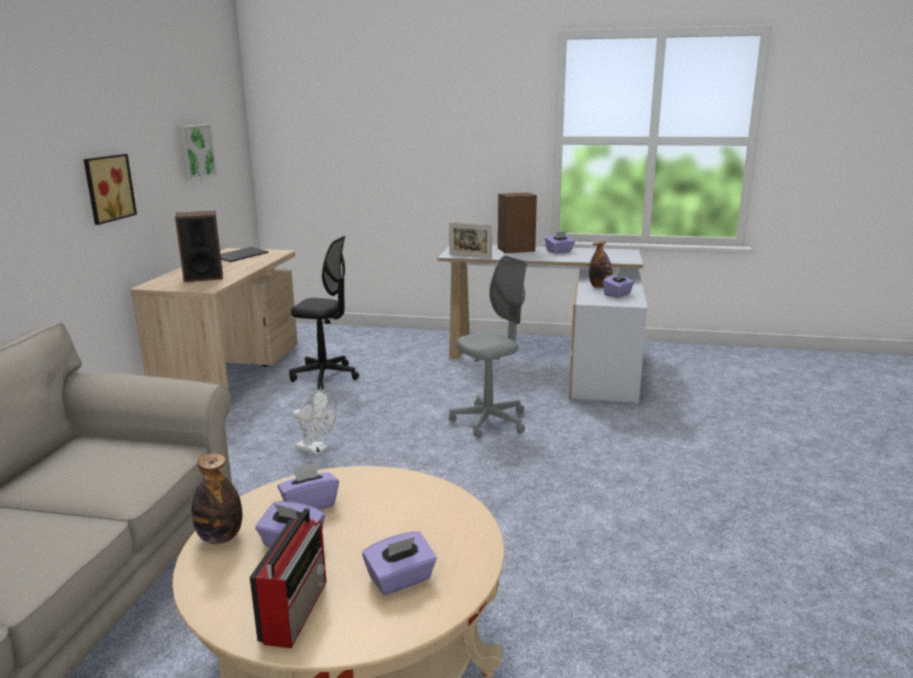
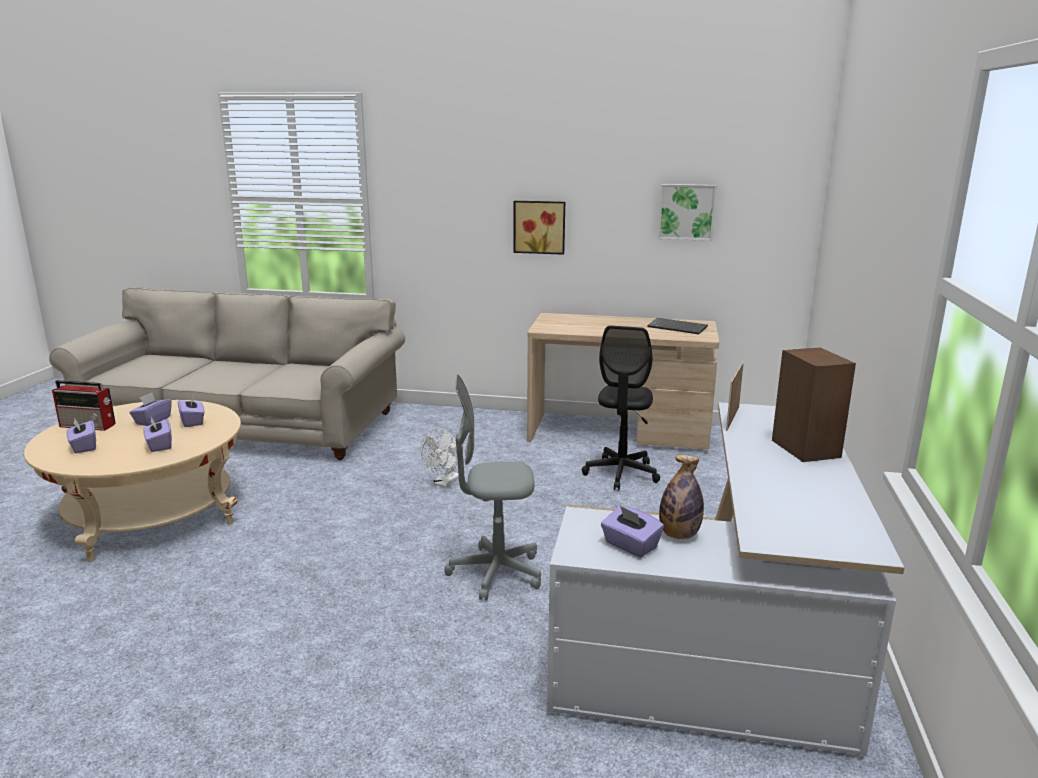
camera: 90 degrees right, 0 degrees up
(203, 277) = (582, 325): speaker -> none
(220, 537) = (177, 405): bottle -> none
(490, 421) = (496, 573): grey office chair -> grey office chair turned 120 degrees clockwise
(559, 251) = (815, 481): purple tissue box -> purple tissue box (159, 445)

